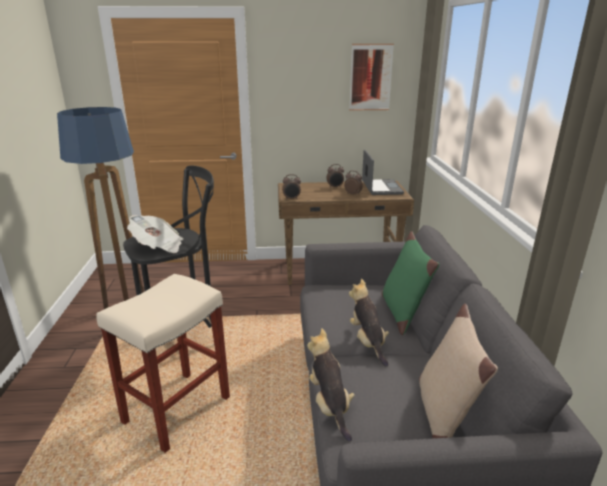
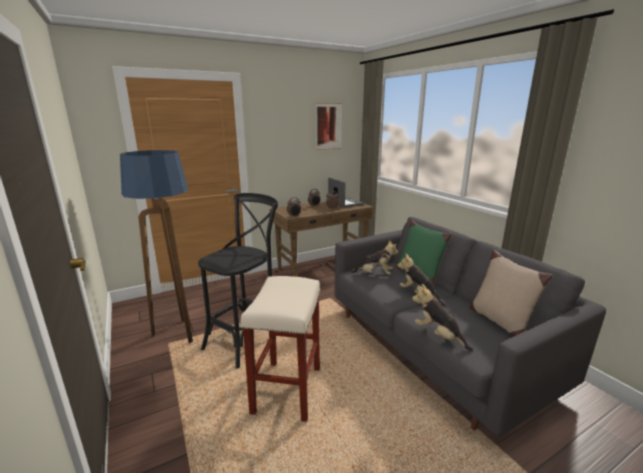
camera: 25 degrees left, 5 degrees down
(158, 246) = (234, 260): newspaper -> none
(343, 297) = (374, 274): none -> plush toy

